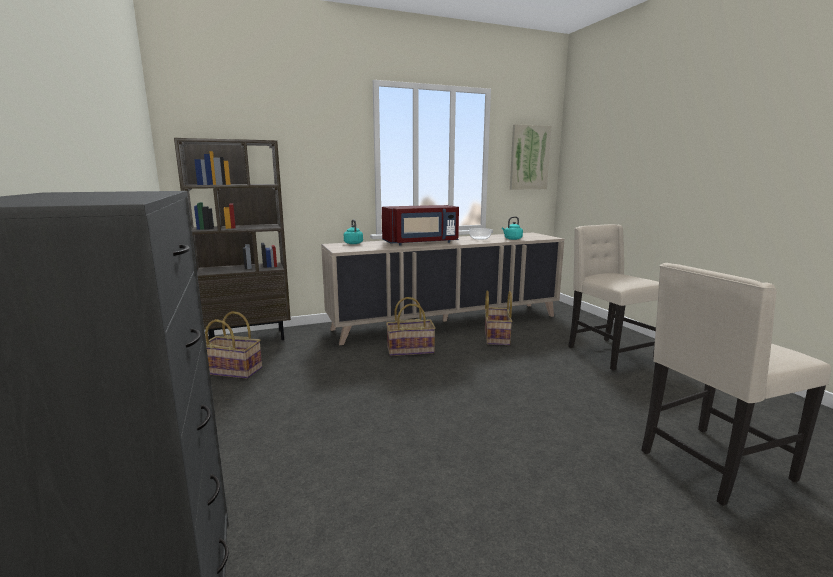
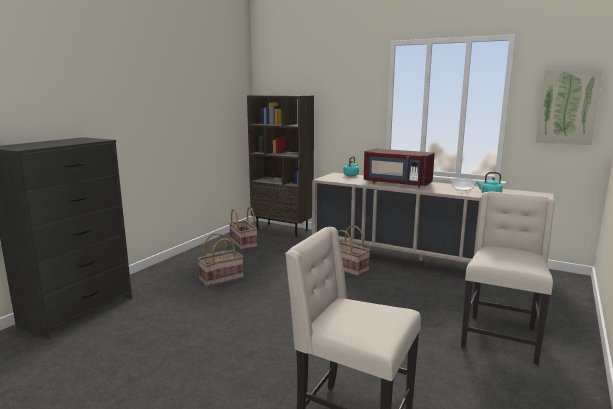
camera: 50 degrees right, 0 degrees up
(496, 337) = (430, 285): basket -> basket (221, 278)

